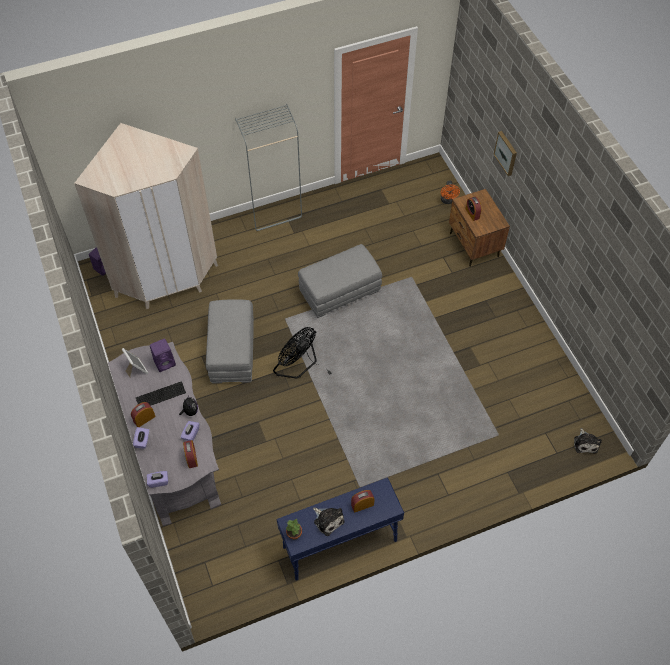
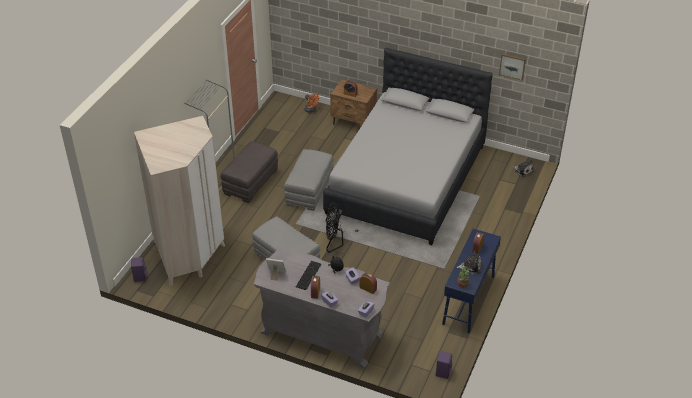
camera: 45 degrees left, 15 degrees down
(165, 362) = (288, 259): purple speaker -> purple speaker (443, 371)
(299, 241) = (250, 182): none -> grey ottoman
(447, 354) = (407, 179): none -> grey bed
(506, 153) = (354, 39): picture -> picture (512, 66)

